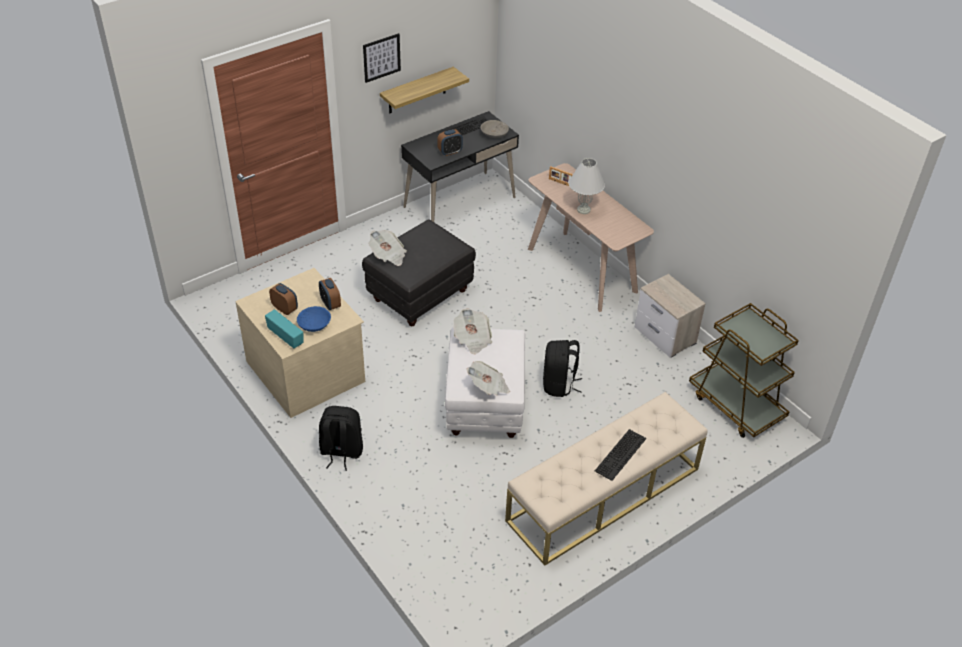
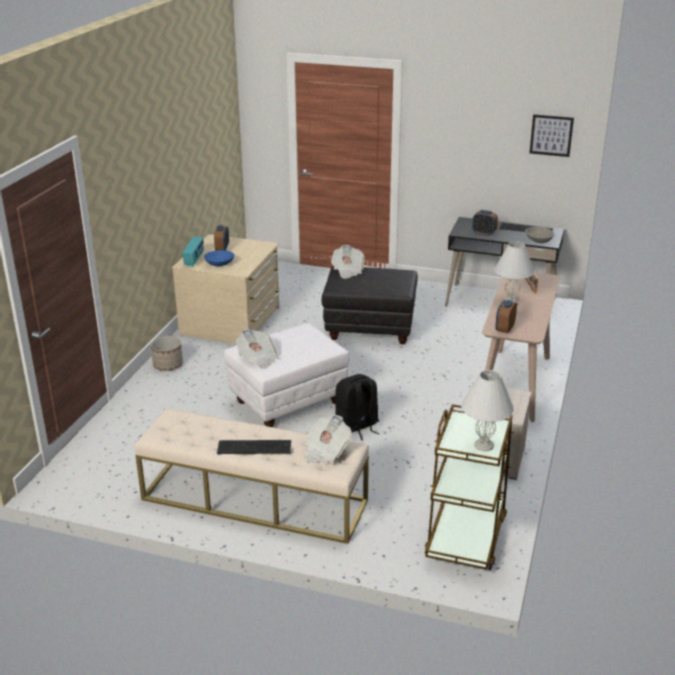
camera: 55 degrees right, 15 degrees down
(330, 304) = (248, 260): alarm clock -> alarm clock (504, 328)
(341, 452) = (168, 365): black backpack -> planter
(381, 57) = (450, 118): picture -> picture (551, 135)
(417, 91) = (484, 170): shelf -> none
(472, 339) = (303, 333): newspaper -> newspaper (325, 451)
(770, 337) = (484, 445): none -> white table lamp

